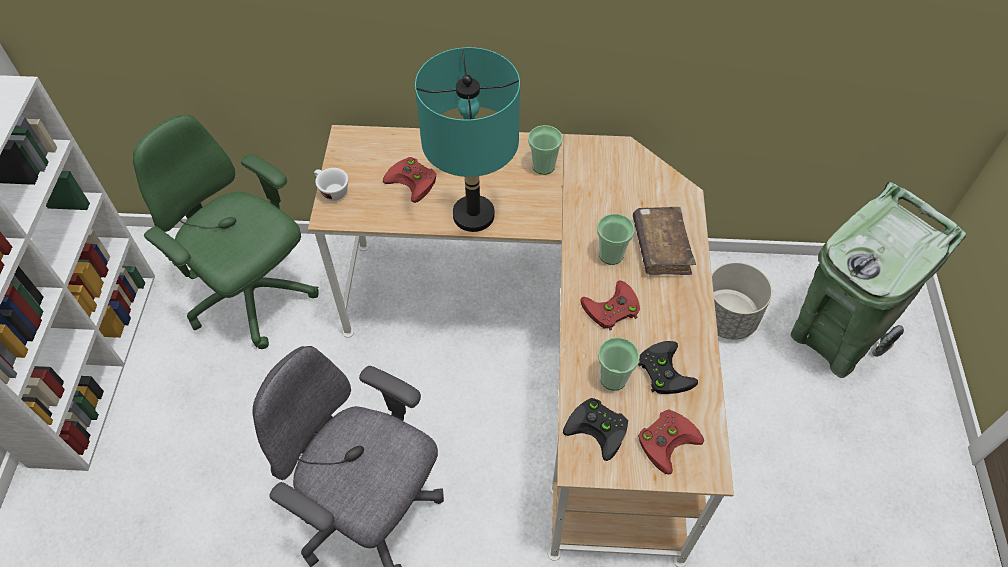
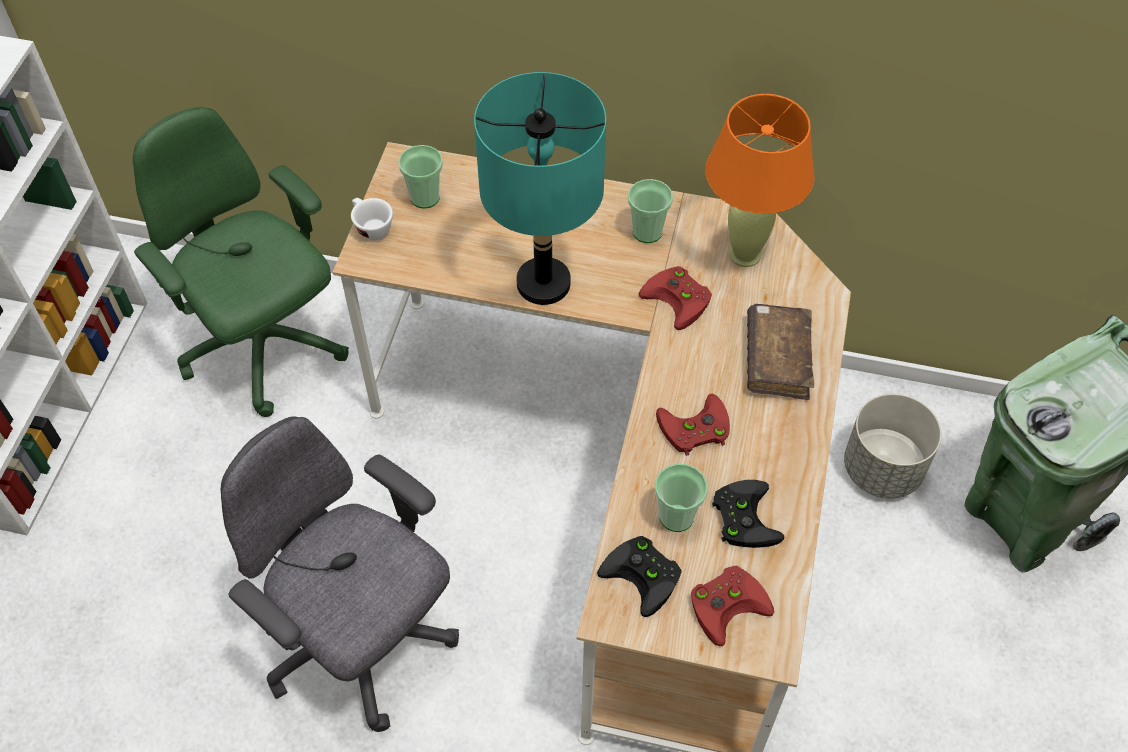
camera: 10 degrees right, 0 degrees up
(414, 181) = (477, 229): red game controller -> red game controller (680, 299)
(611, 255) = (709, 359): cup -> cup (425, 197)
(619, 173) = (744, 254): none -> orange table lamp

